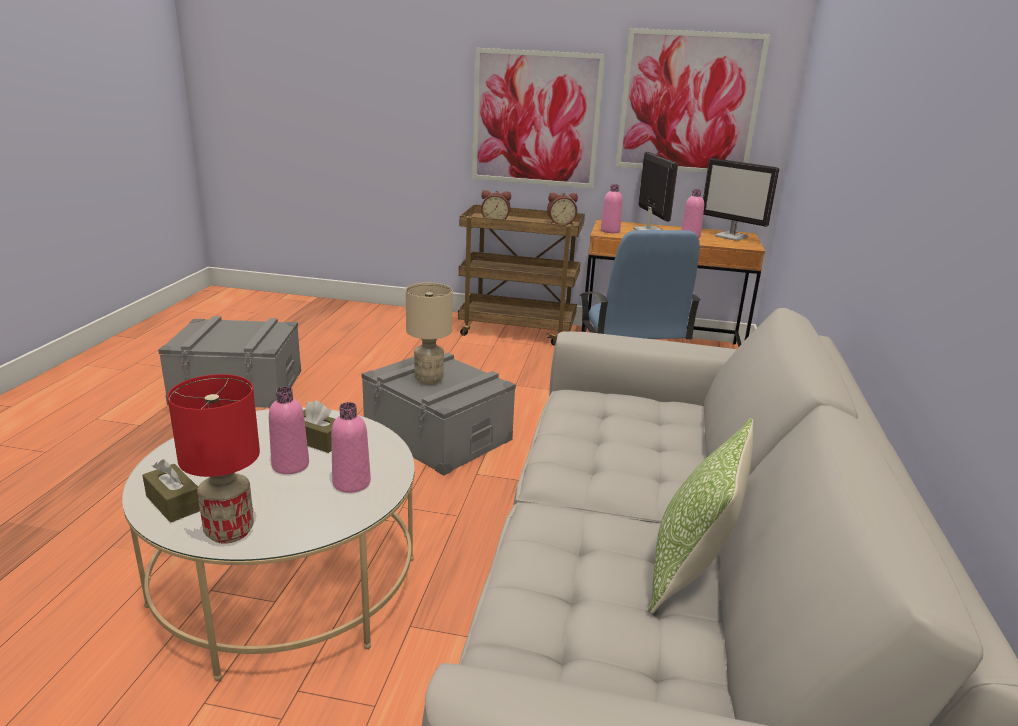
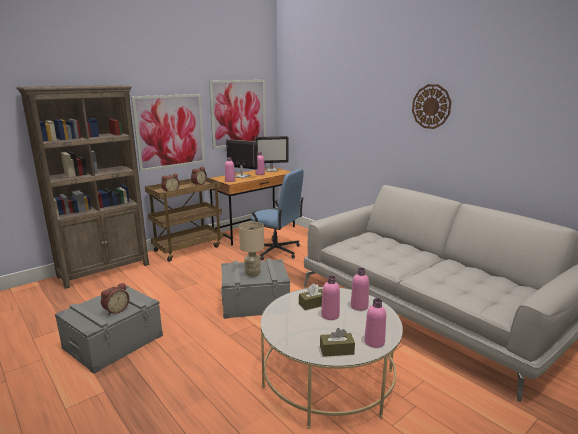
camera: 50 degrees left, 5 degrees down
(228, 341) = (115, 310): none -> alarm clock
(228, 532) = (374, 342): red table lamp -> pink bottle
(385, 314) = (105, 270): none -> brown bookcase
(690, 570) = (465, 269): pillow -> none
(933, 103) = (431, 106): none -> wall clock

